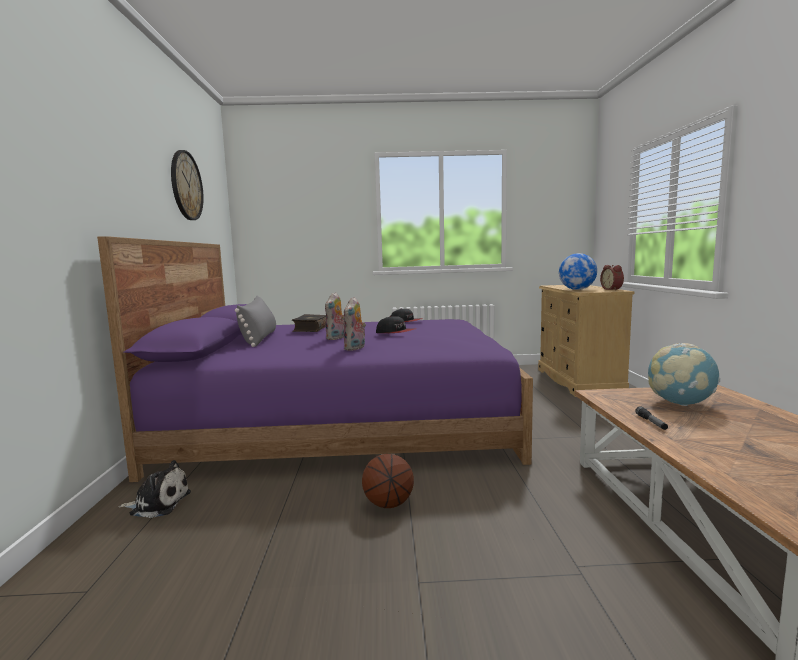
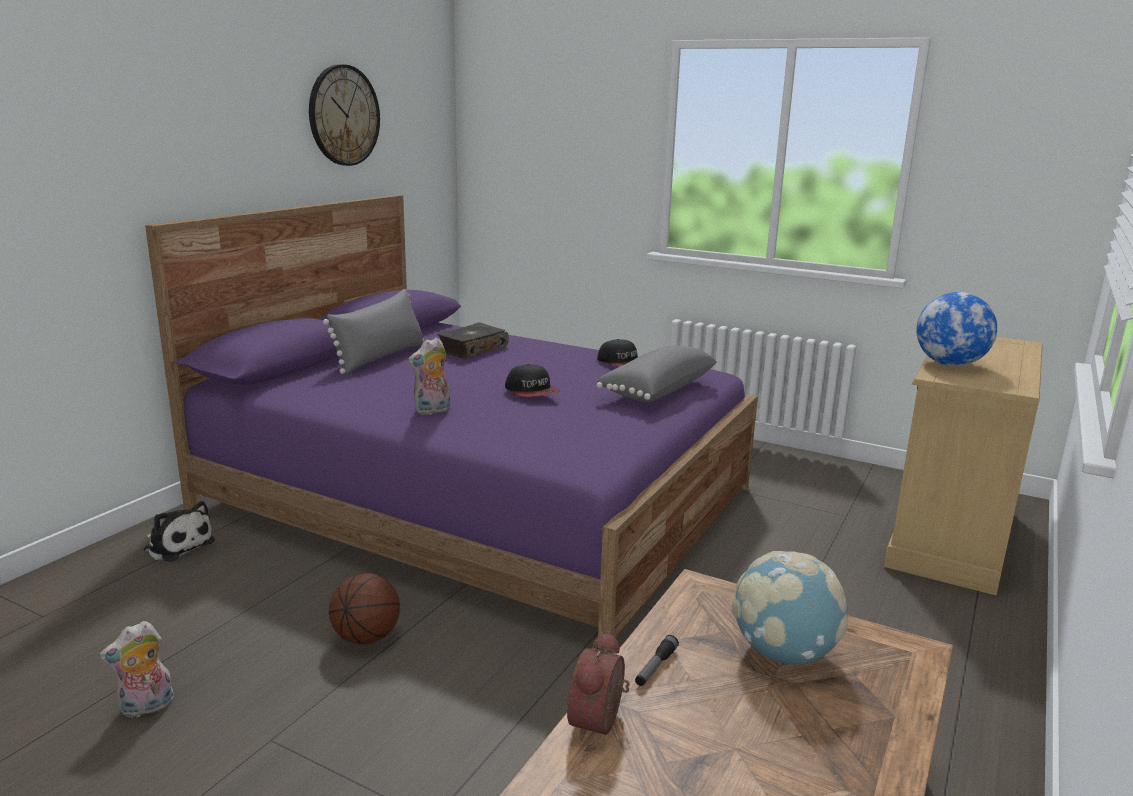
camera: 30 degrees right, 10 degrees up
(336, 338) = (452, 382): plush toy -> plush toy (146, 708)
(448, 326) = (656, 390): none -> grey pillow
(612, 289) = (1018, 380): alarm clock -> alarm clock (600, 723)

